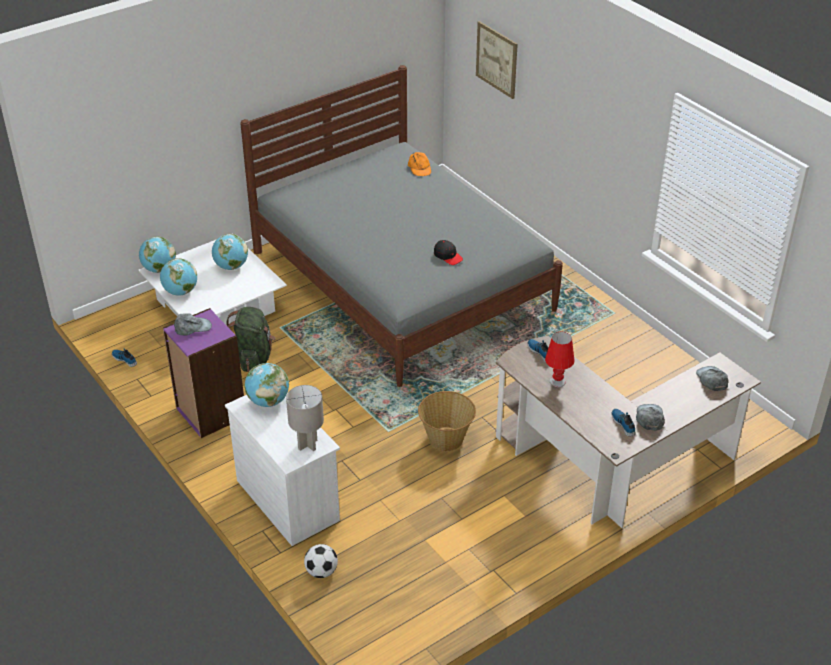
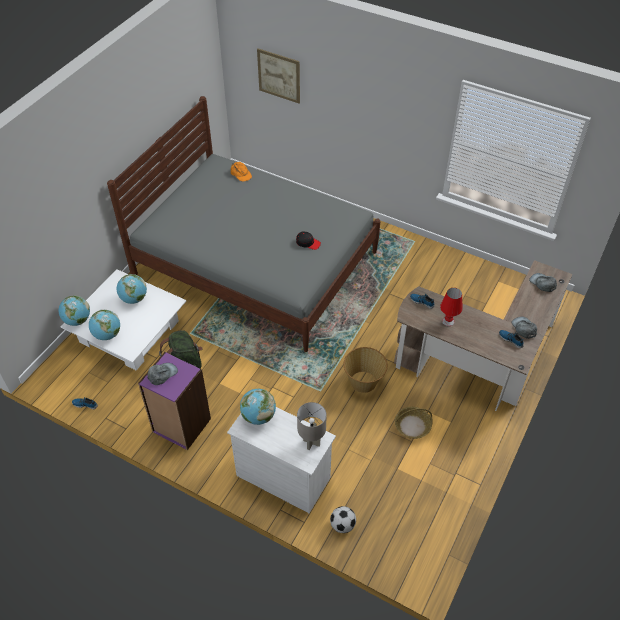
camera: 25 degrees left, 10 degrees up
(473, 504) = (412, 426): none -> basket

